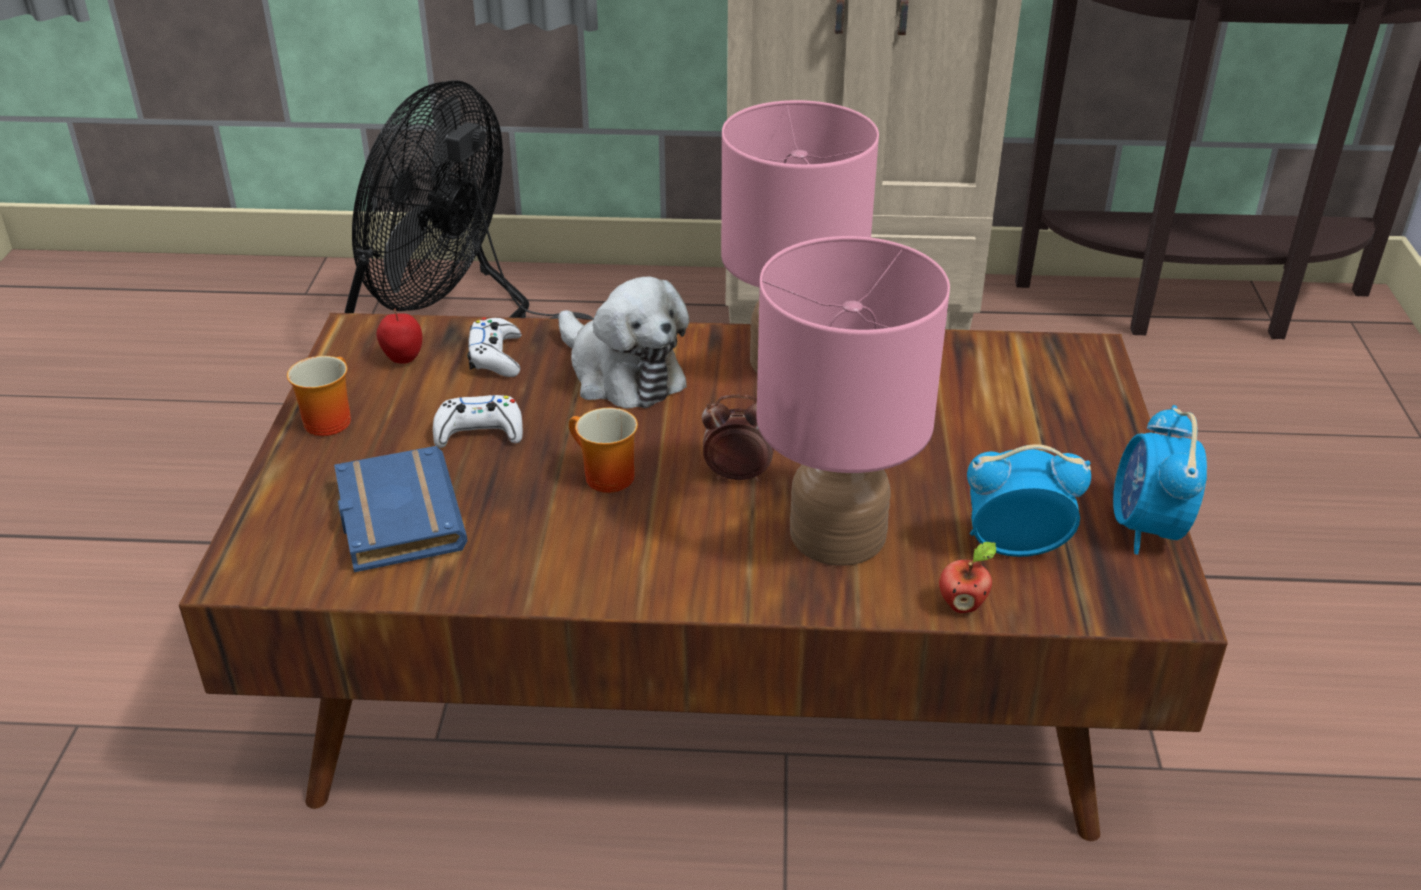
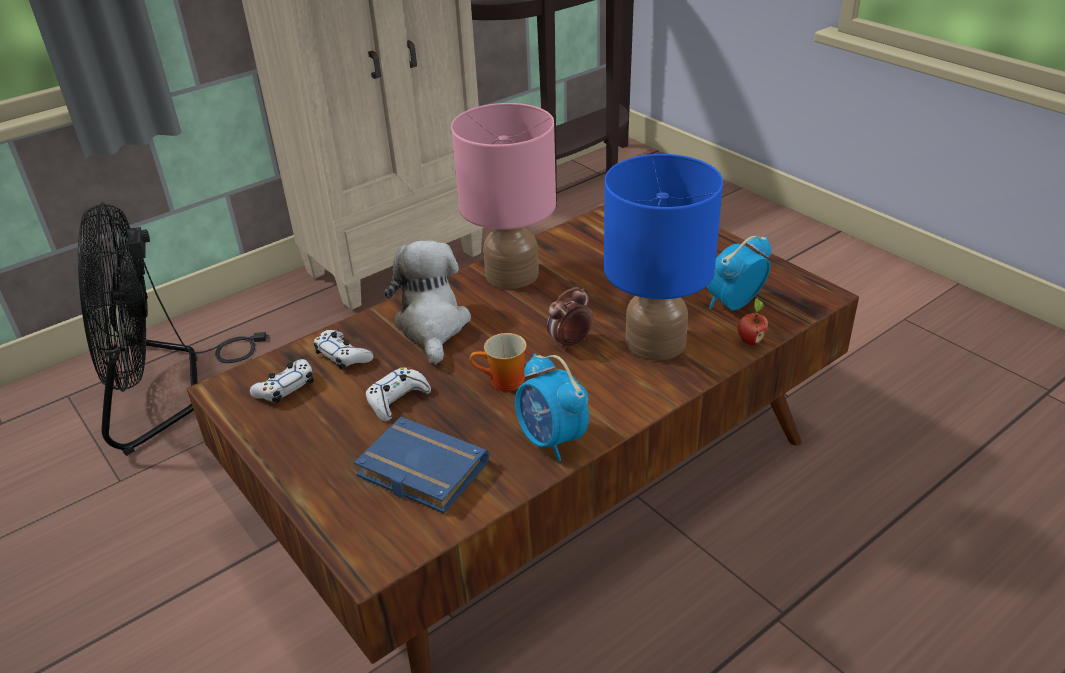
camera: 40 degrees left, 0 degrees up
(327, 419) = (287, 446): mug -> none
(403, 360) = (285, 388): apple -> white game controller
(621, 374) = (432, 326): plush toy -> plush toy turned 105 degrees counterclockwise
(836, 535) = (655, 343): pink table lamp -> blue table lamp
(1147, 529) = (770, 267): alarm clock -> alarm clock (551, 440)

